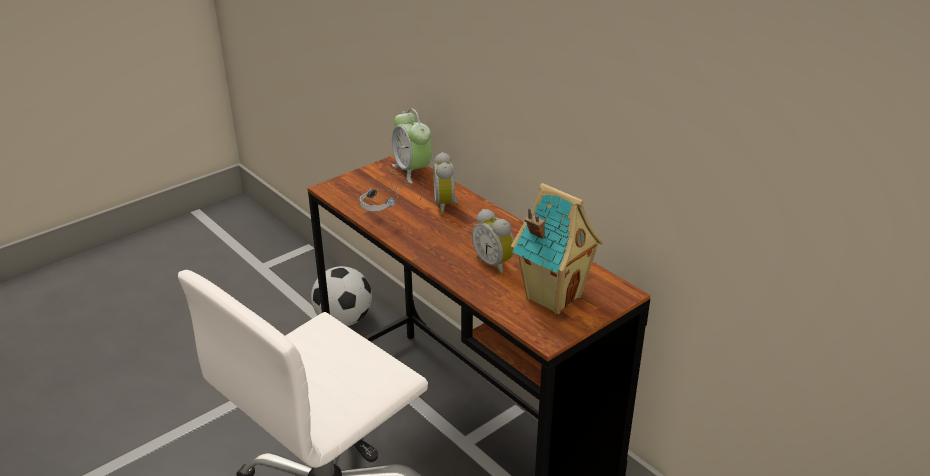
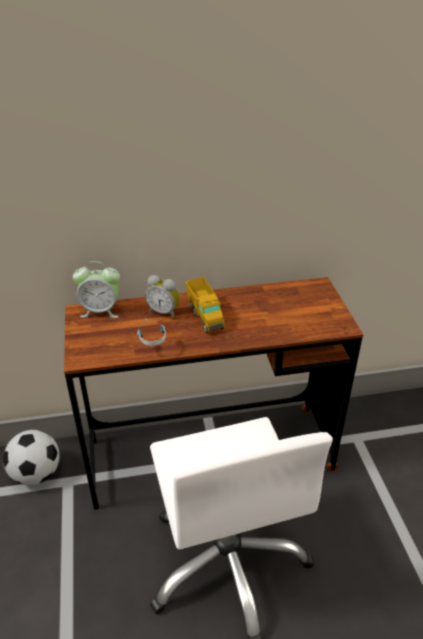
camera: 60 degrees left, 5 degrees up
(465, 231) = (205, 316): none -> toy truck
(495, 264) = (254, 318): alarm clock -> none
(552, 296) = (306, 309): toy house -> none

